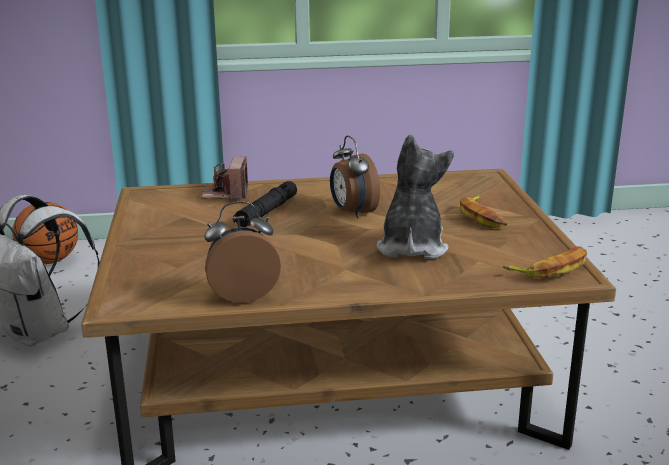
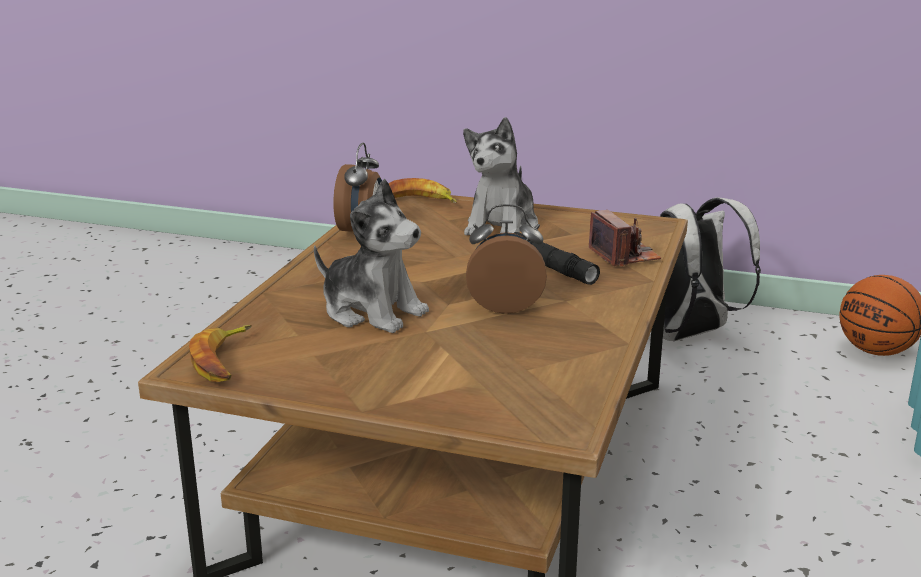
camera: 115 degrees right, 0 degrees up
(181, 242) = (502, 226): none -> plush toy
(226, 193) = (624, 256): camera -> camera turned 45 degrees clockwise
(482, 216) = (411, 375): banana -> banana (417, 200)

